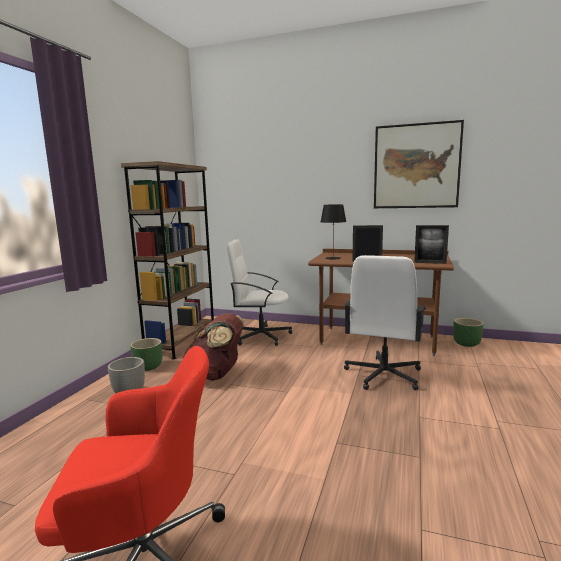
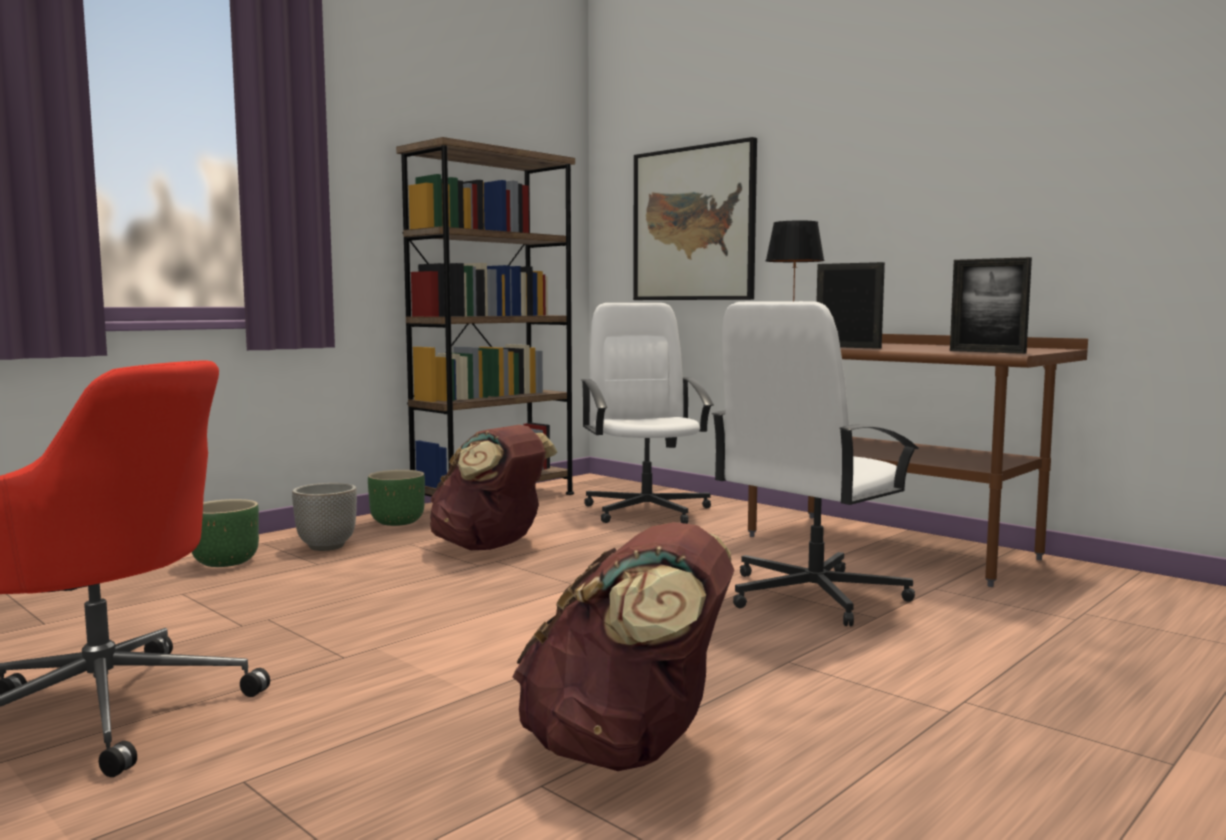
camera: 25 degrees right, 5 degrees down
(260, 336) = (647, 510): white office chair -> white office chair turned 45 degrees clockwise
(416, 166) = (1013, 131): picture -> picture (693, 224)
(425, 492) = (627, 749): none -> brown backpack
(466, 344) = (1115, 582): green planter -> green planter (226, 562)

